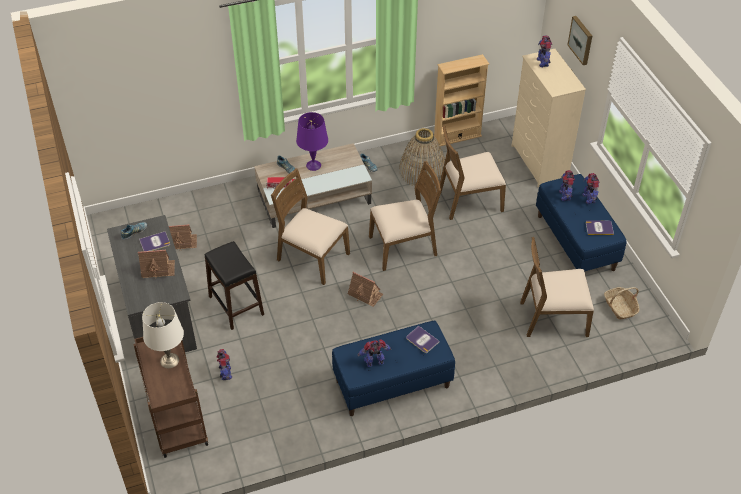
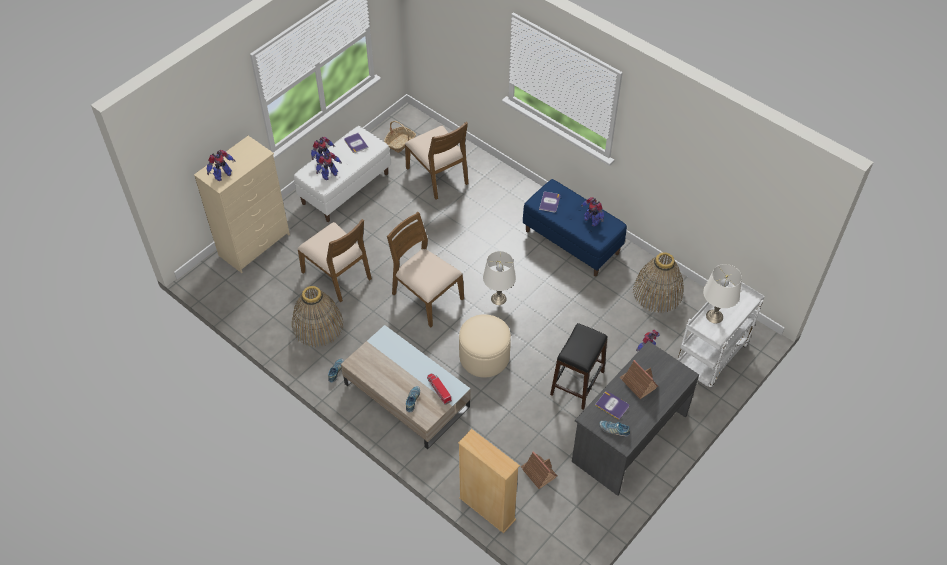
camera: 120 degrees left, 5 degrees up
(176, 419) = (711, 358): brown cart -> white cart
(280, 421) = (657, 292): none -> basket
(312, 257) = (484, 356): brown chair -> beige ottoman
(313, 165) = (394, 380): purple table lamp -> none
(365, 294) = (498, 298): toy house -> white table lamp
(457, 136) = (249, 319): beige bookcase -> beige bookcase (487, 509)
(576, 242) = (345, 188): blue bench -> white bench
(581, 40) = (209, 127): picture -> none

